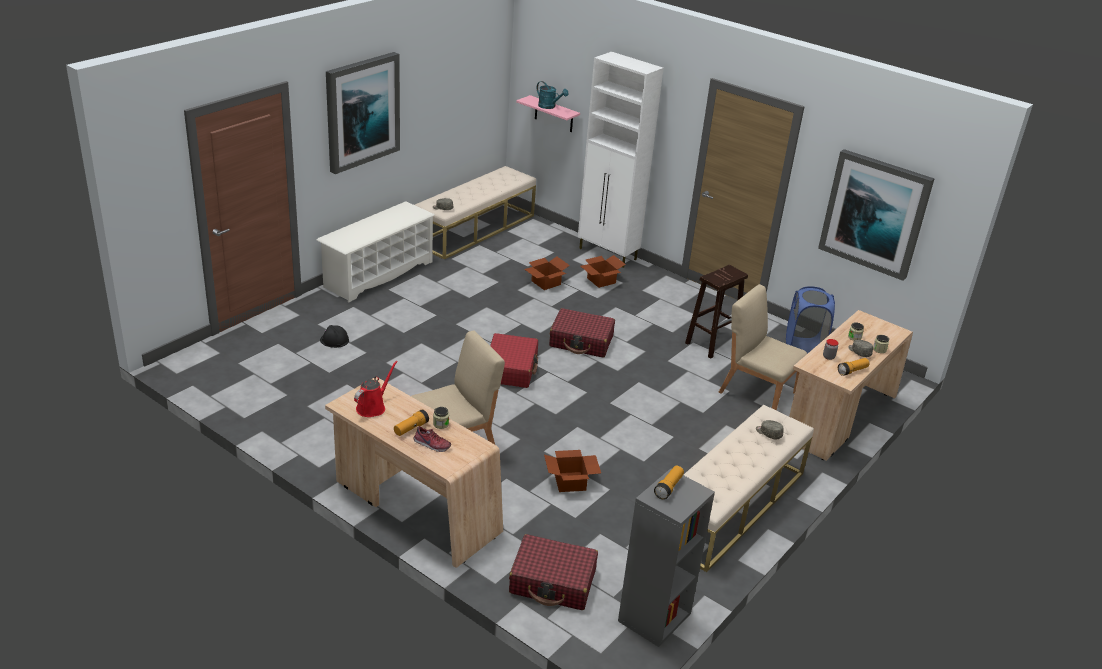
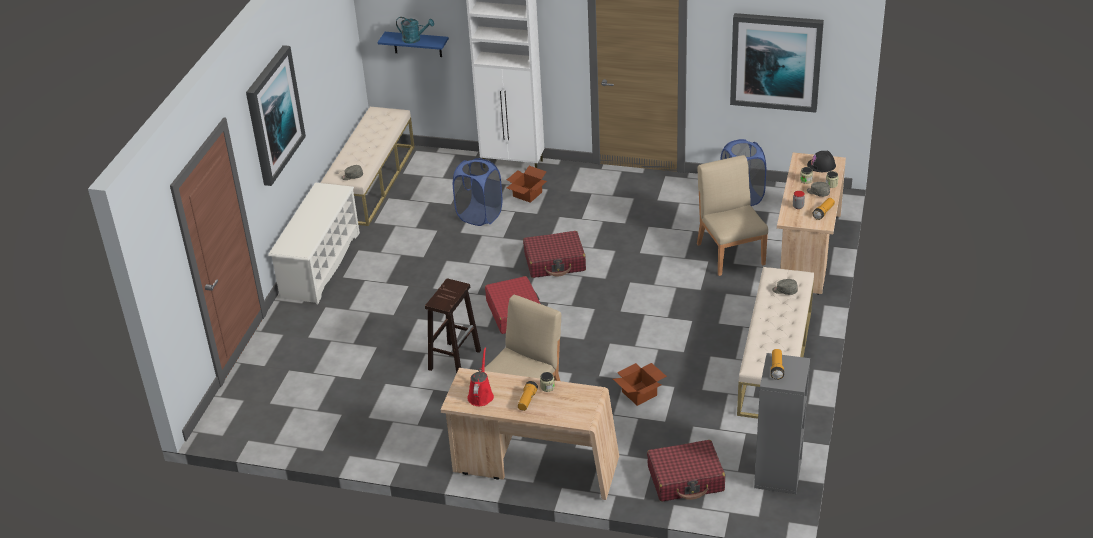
camera: 20 degrees left, 5 degrees up
(334, 340) = (337, 346): black hard hat -> black hard hat (821, 165)
(431, 445) = (555, 407): shoe -> none
(545, 282) = (479, 215): cardboard box -> blue laundry basket
(554, 114) = (417, 44): pink shelf -> blue shelf
(712, 343) = (665, 221): brown stool -> brown stool (455, 359)
(757, 392) = (730, 253): beige chair -> beige chair turned 60 degrees clockwise

